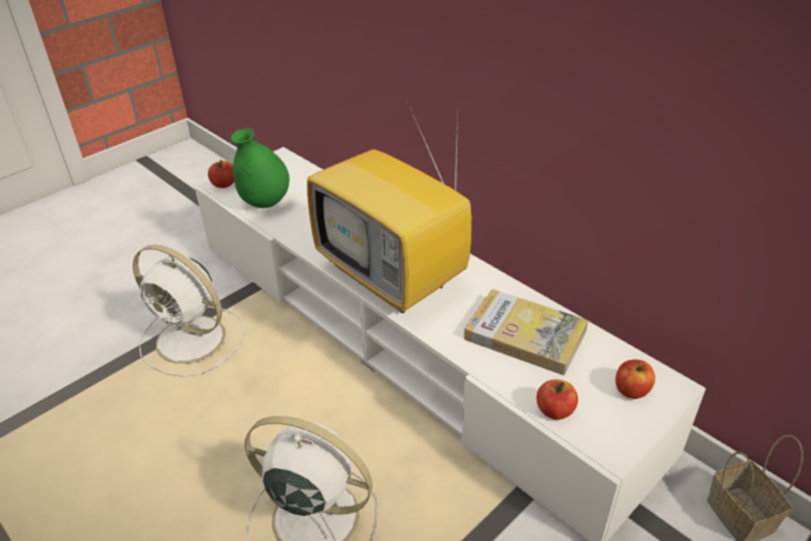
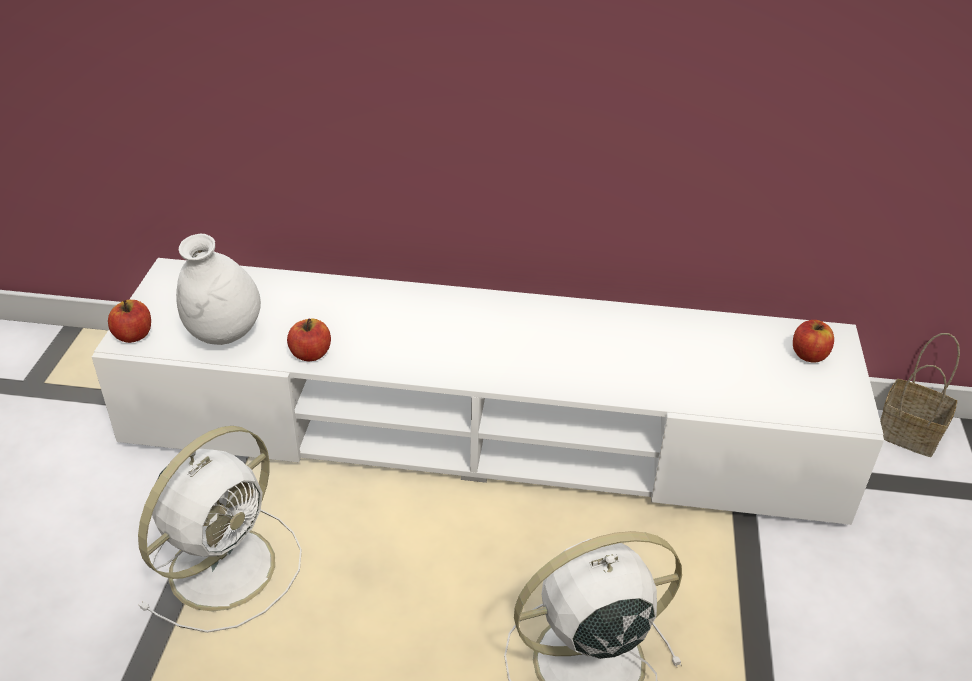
camera: 40 degrees left, 0 degrees up
(193, 340) = (226, 564): white fan -> white fan turned 45 degrees counterclockwise
(265, 203) = (224, 336): green vase -> white vase
(394, 277) = (485, 353): television -> none
(525, 335) = (673, 349): book -> none
(555, 410) = (774, 405): apple -> apple (311, 354)

